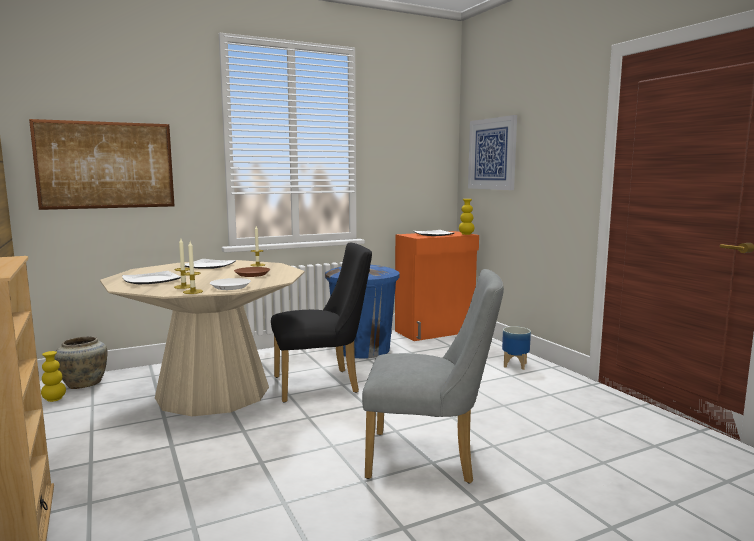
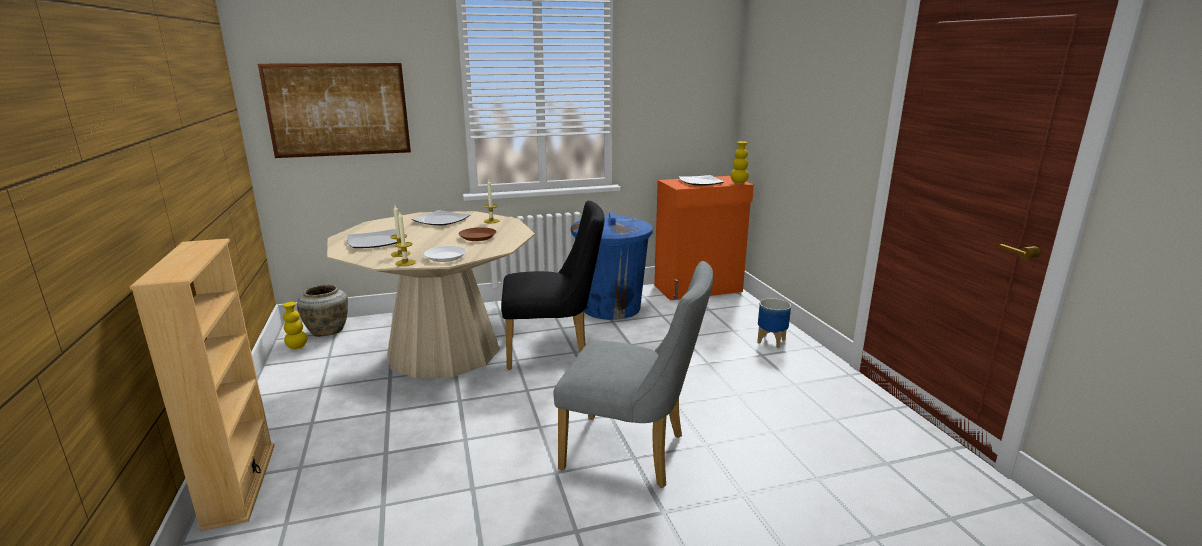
camera: 10 degrees right, 10 degrees up
(492, 154) = (773, 90): picture -> none

